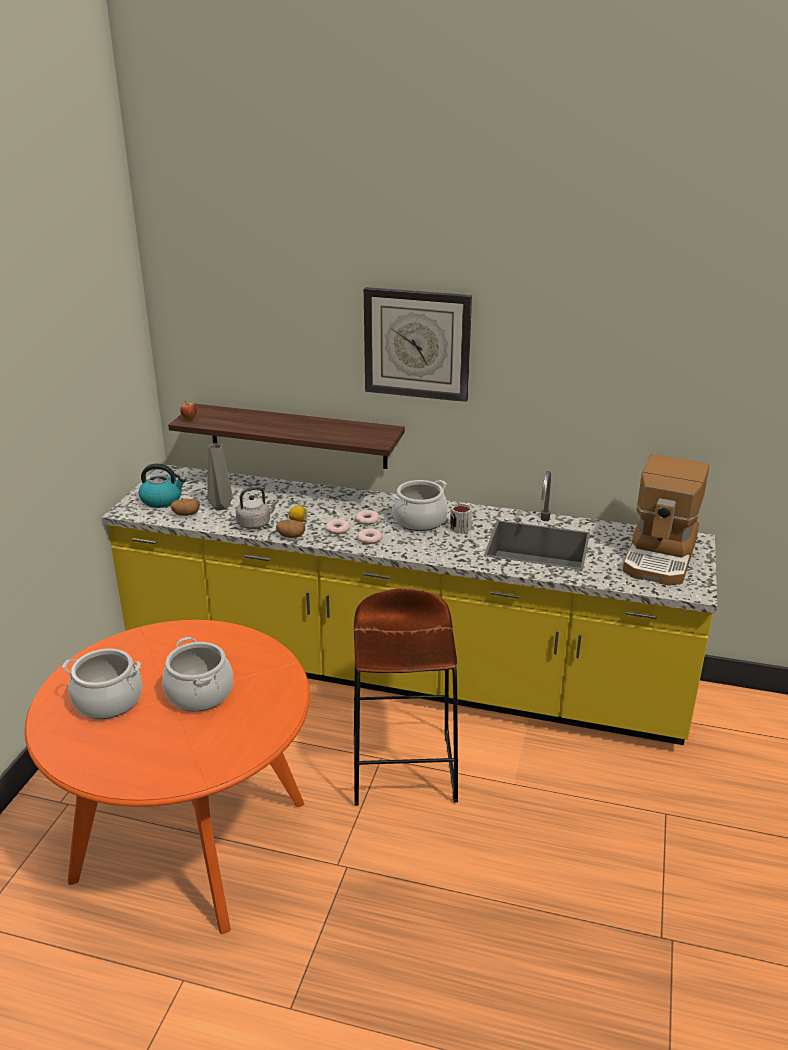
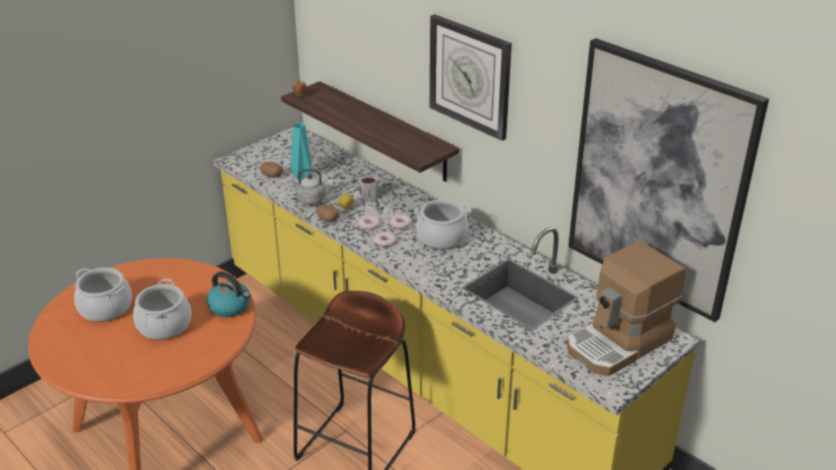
camera: 30 degrees right, 5 degrees up
(162, 500) = (267, 158): kettle -> kettle (230, 307)
(220, 507) = (301, 176): grey vase -> turquoise vase
(463, 526) = (472, 255): mug -> mug (372, 196)
(658, 391) = (658, 180): none -> picture

